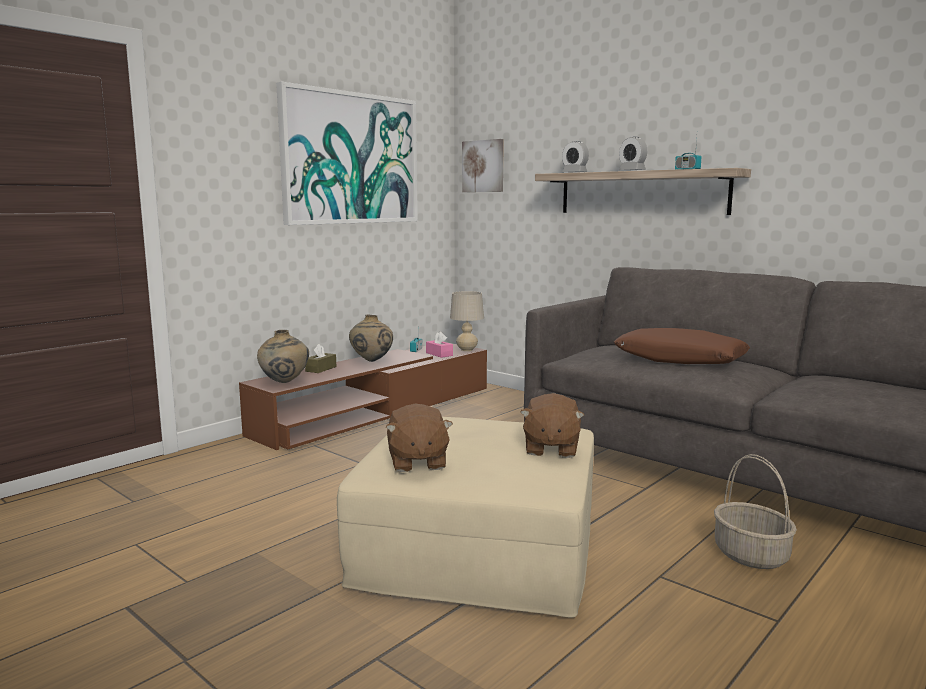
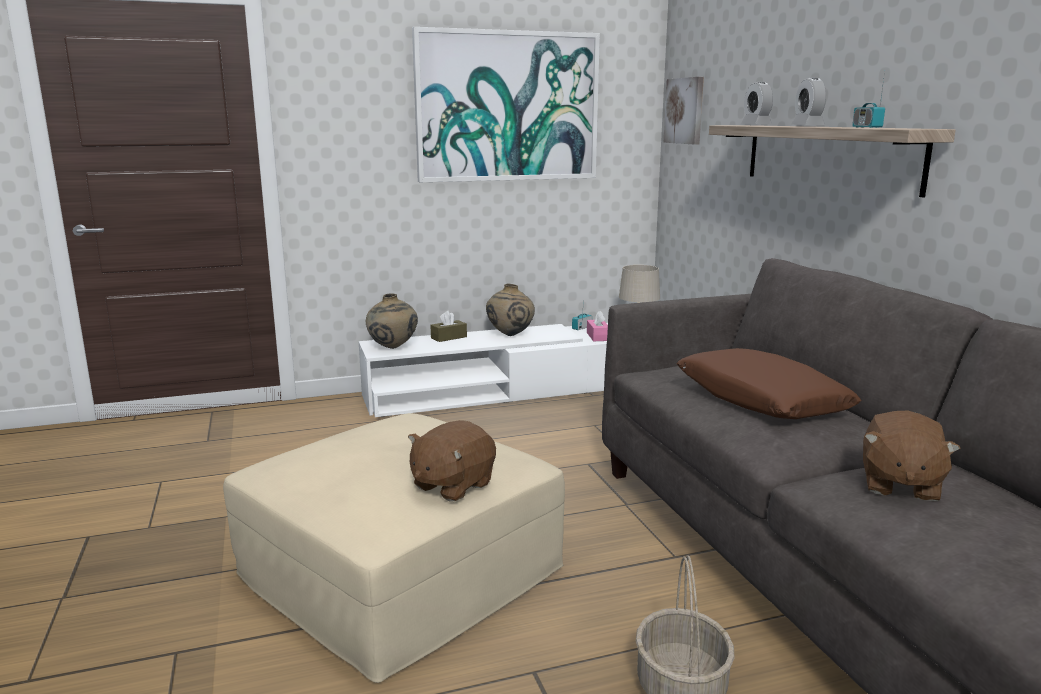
camera: 30 degrees right, 5 degrees up
(377, 411) = (512, 391): brown tv stand -> white tv stand
(417, 462) = (307, 467): brown plush toy -> brown plush toy (899, 485)

